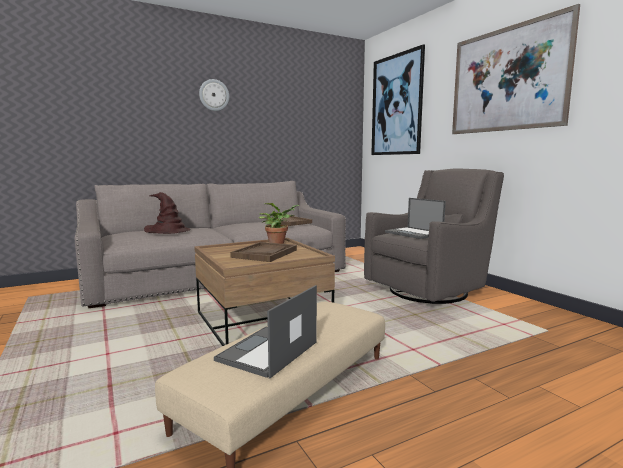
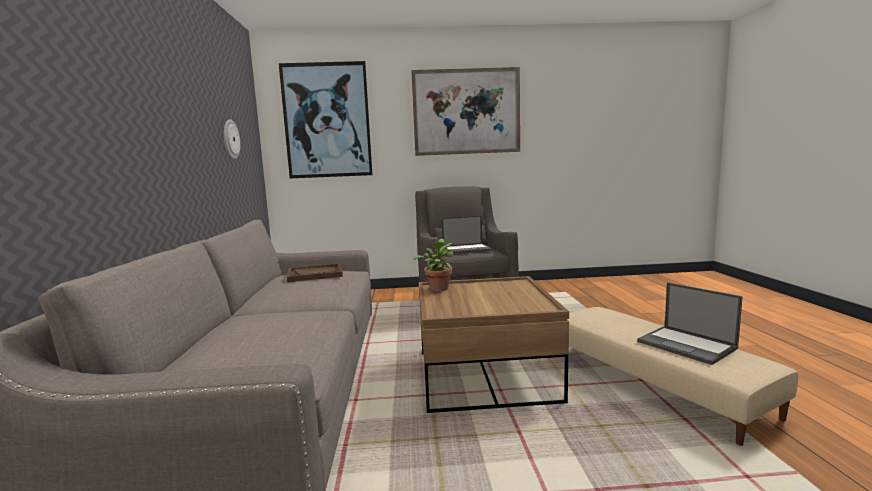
camera: 65 degrees left, 0 degrees up
(168, 231) = (260, 334): brown hat -> none
(214, 95) = (145, 77): wall clock -> wall clock (230, 139)
(264, 253) = (491, 296): brown tray -> none

